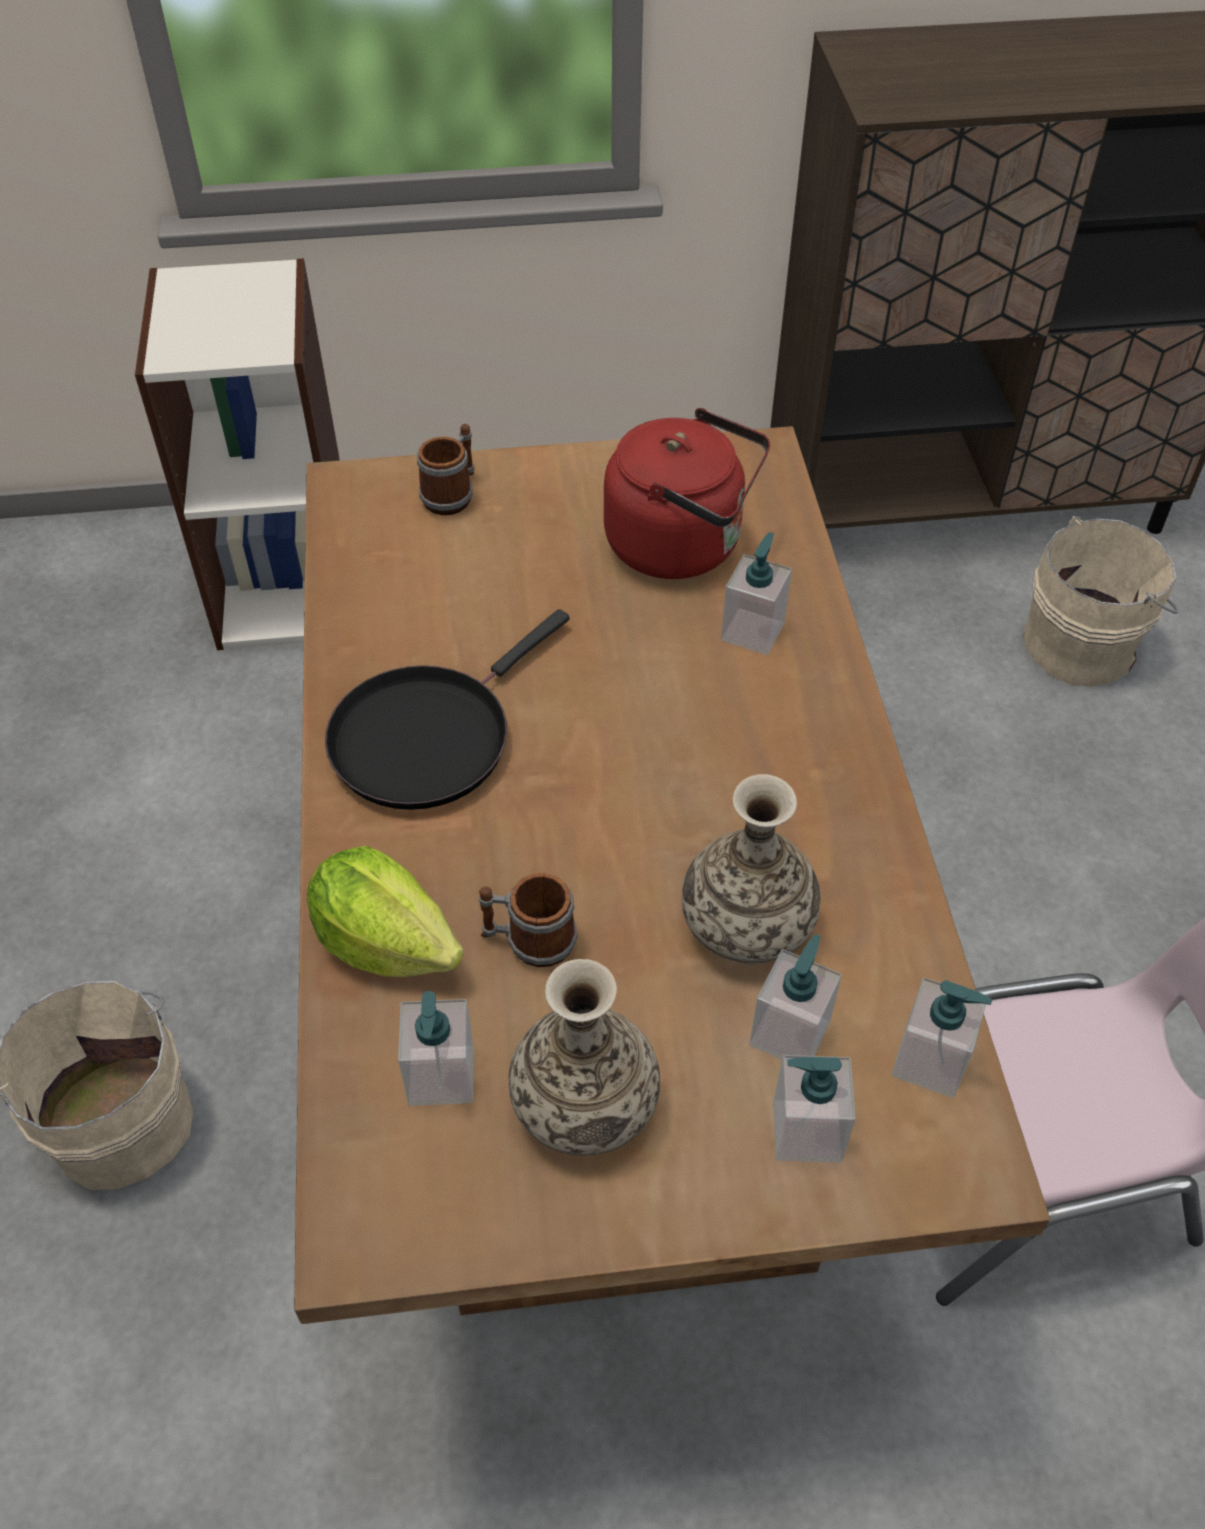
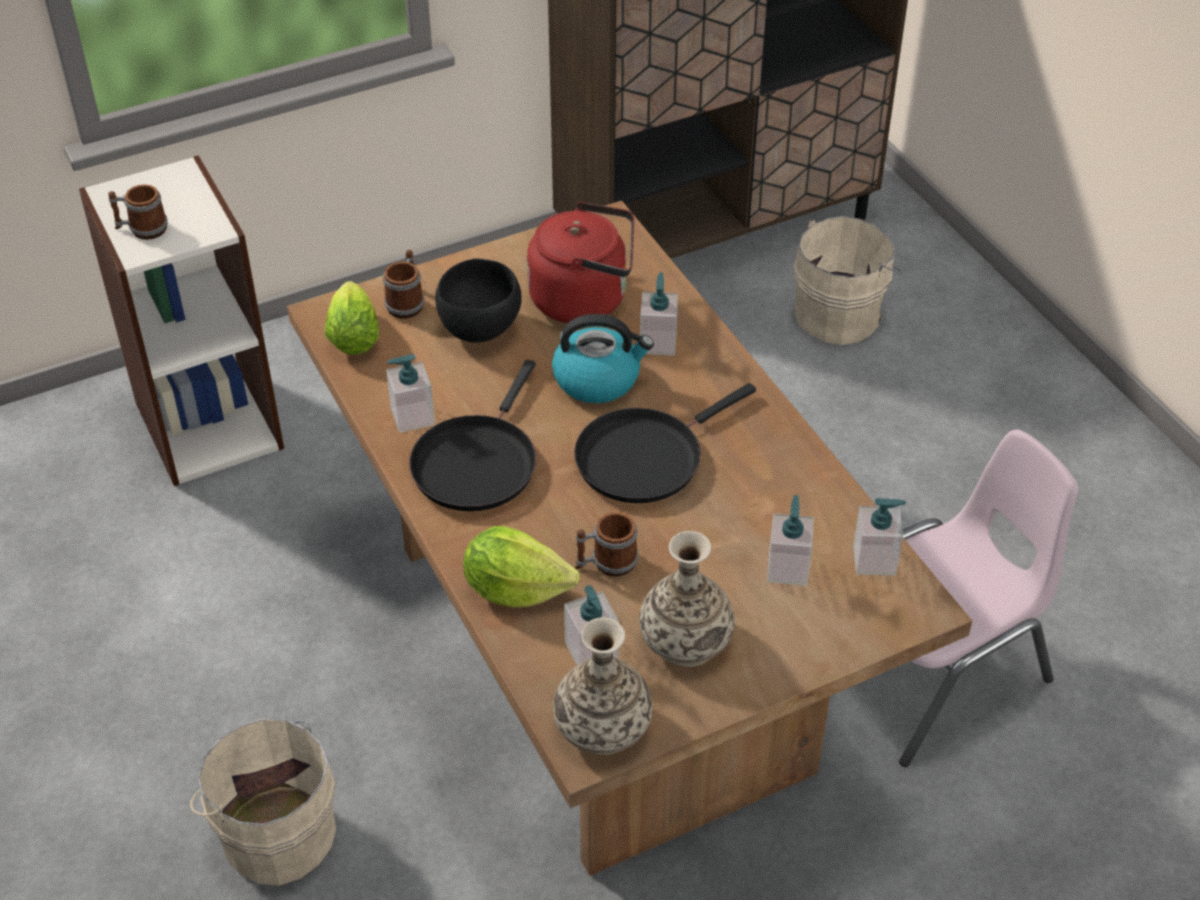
camera: 20 degrees left, 5 degrees down
(190, 330) = (142, 229): none -> mug
(365, 519) = (353, 334): none -> lettuce
(527, 553) = (481, 329): none -> black bowl
(647, 661) = (598, 379): none -> kettle
(658, 793) = (644, 457): none -> black frying pan
(747, 925) = (736, 517): vase -> vase (603, 727)
(806, 1131) = (820, 616): soap dispenser -> soap dispenser (412, 417)

